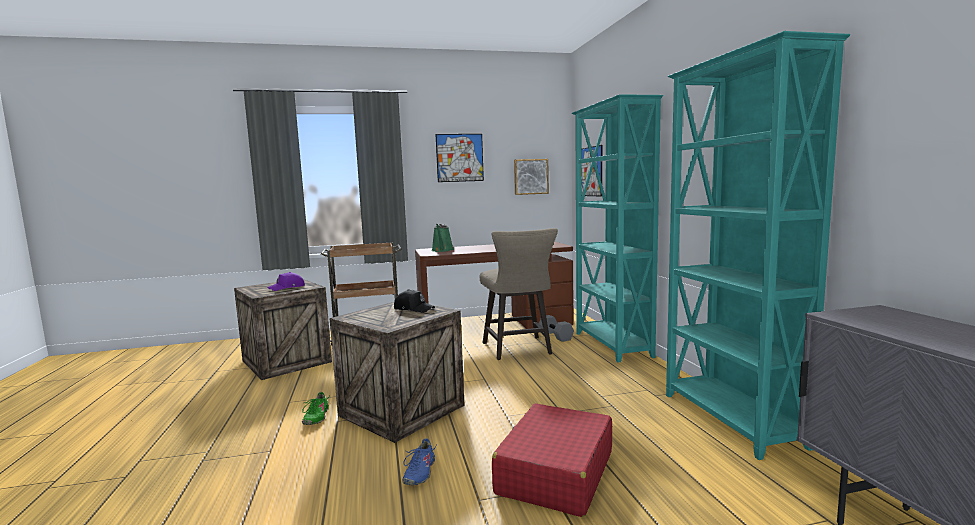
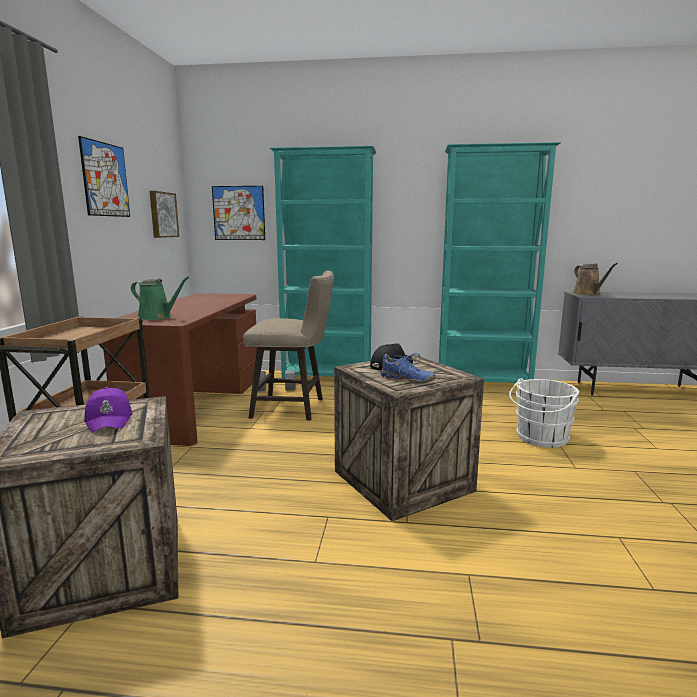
camera: 70 degrees left, 5 degrees up
(316, 417) = (387, 537): green shoe -> none
(419, 472) = (534, 485): blue shoe -> blue shoe (407, 380)
(555, 473) = (540, 438): red suitcase -> white bucket
(880, 316) = (588, 294): none -> brown watering can

